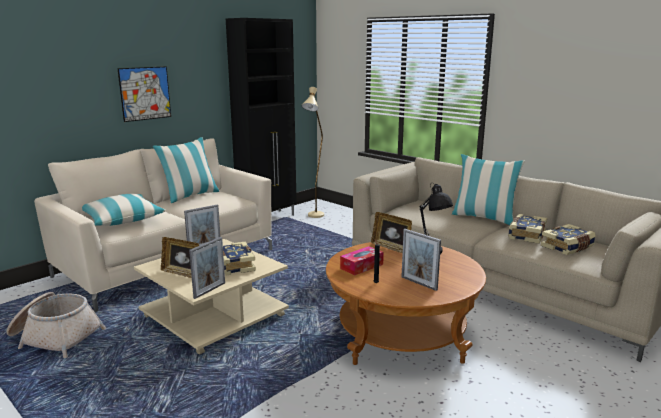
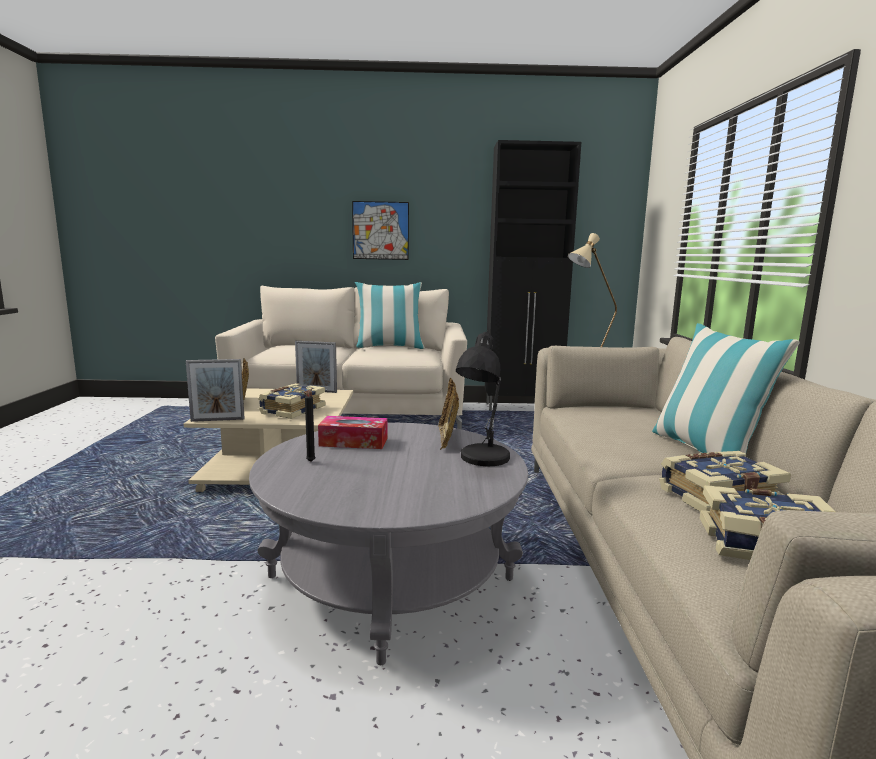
camera: 45 degrees right, 5 degrees down
(55, 337) = (169, 437): basket -> none
(122, 219) = (290, 349): pillow -> none
(401, 335) = (391, 578): brown coffee table -> grey coffee table
(419, 283) = (351, 482): picture frame -> none

